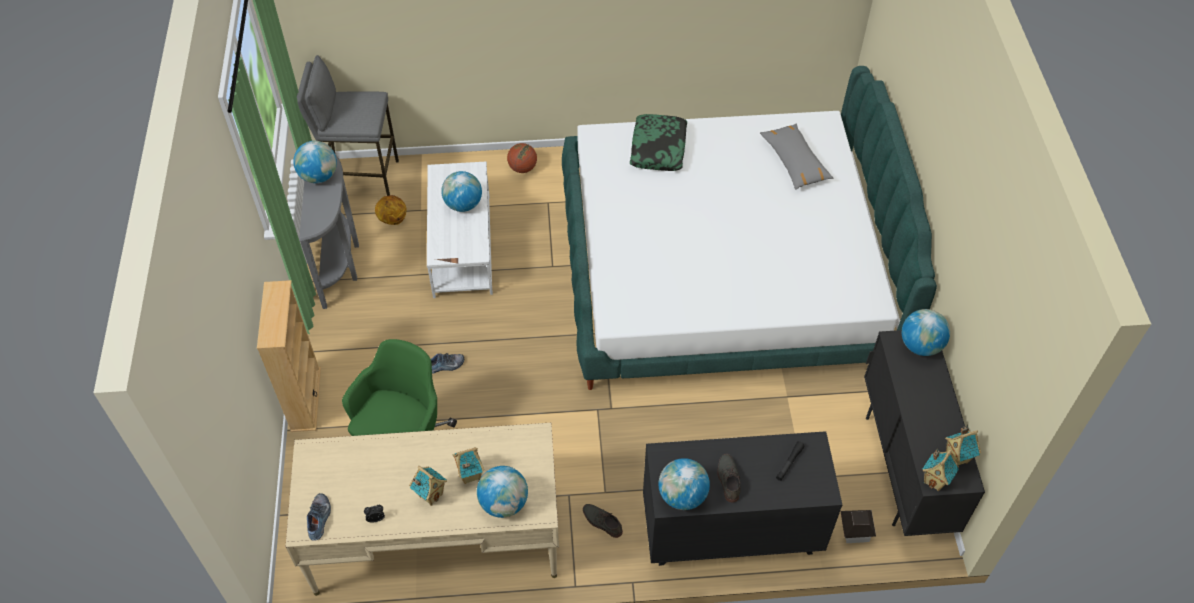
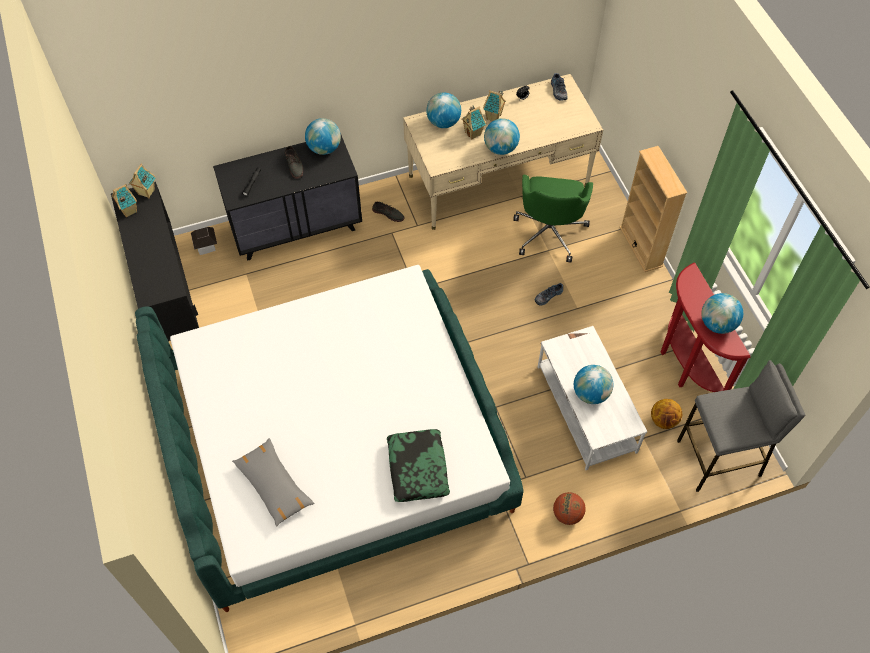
camera: 165 degrees right, 5 degrees up
(341, 262) = (684, 366): grey console table -> red console table
(920, 345) = (151, 290): globe -> globe (500, 148)

